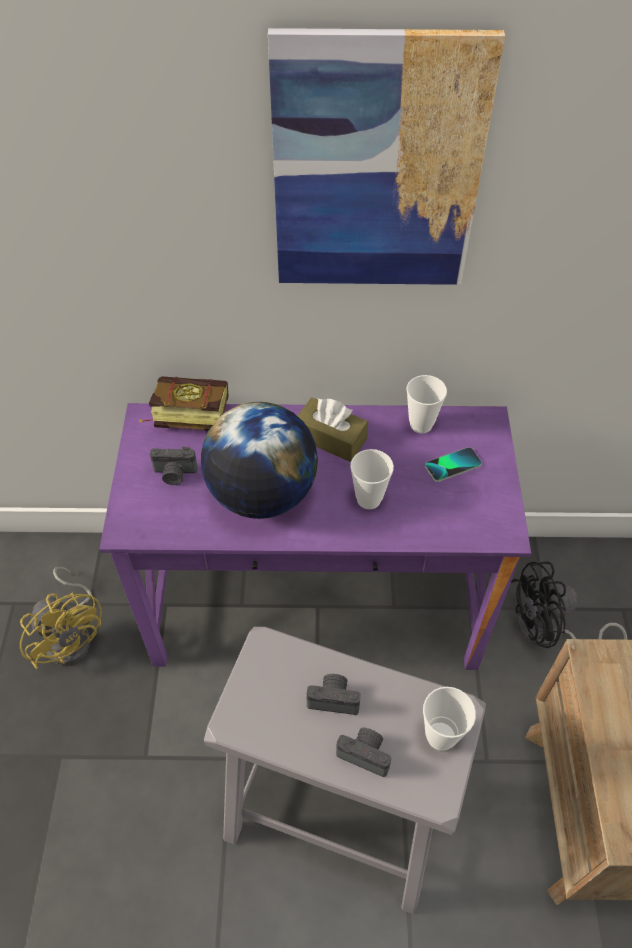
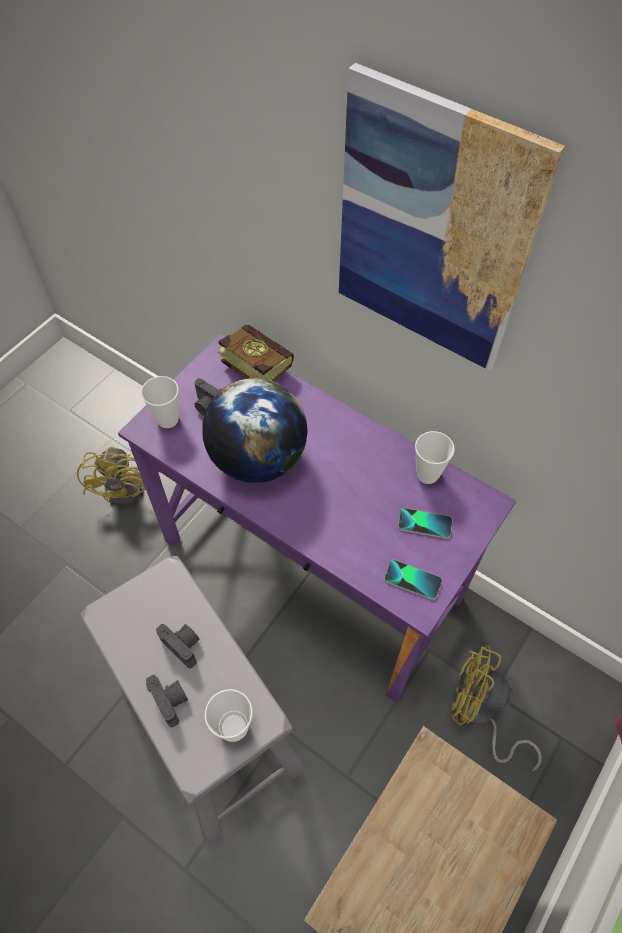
camera: 35 degrees right, 5 degrees up
(330, 438) = (345, 444): brown tissue box -> none
(369, 499) = (333, 511): cup -> cup (167, 419)
(482, 516) = (412, 580): none -> phone
(549, 633) = (479, 713): black fan -> yellow fan

